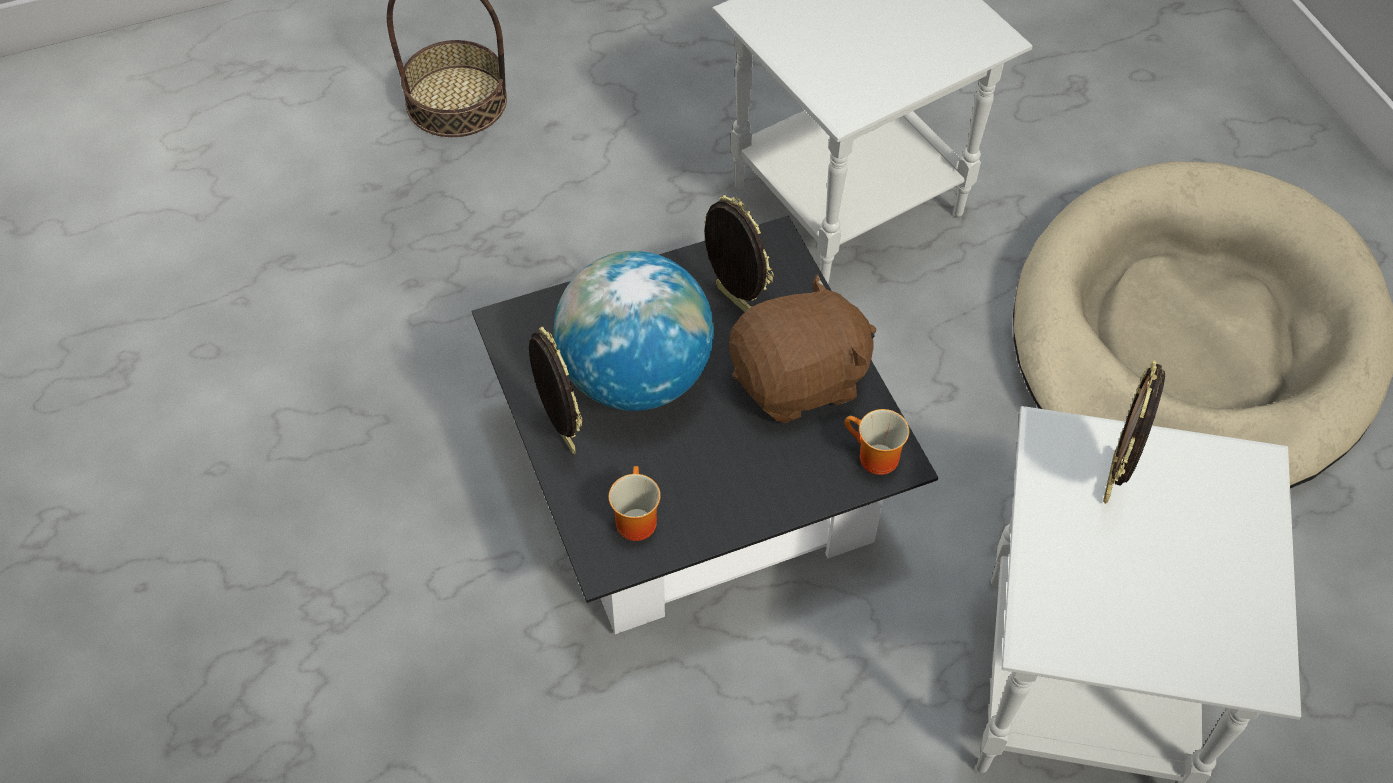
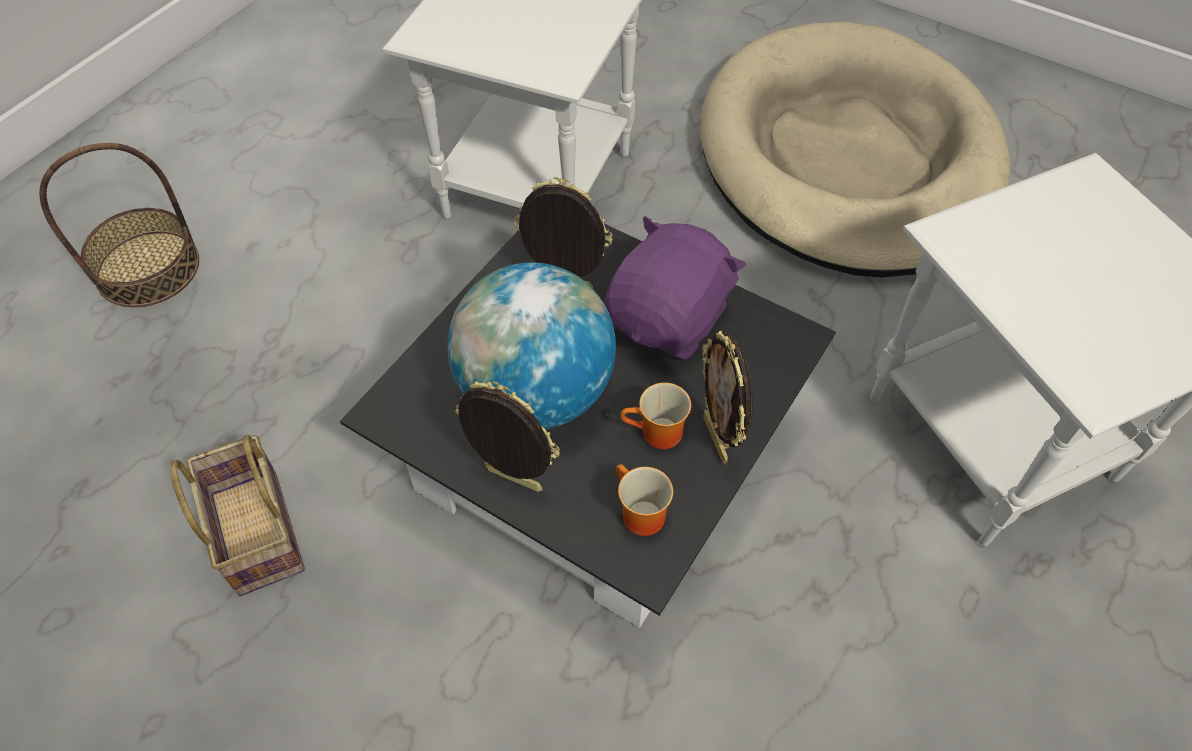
camera: 35 degrees left, 0 degrees up
(384, 370) = (254, 530): none -> basket
(799, 381) = (670, 319): brown plush toy -> purple plush toy
(872, 458) = (777, 346): mug -> mug (657, 435)
(1113, 478) = (1019, 240): picture frame -> picture frame (717, 440)

